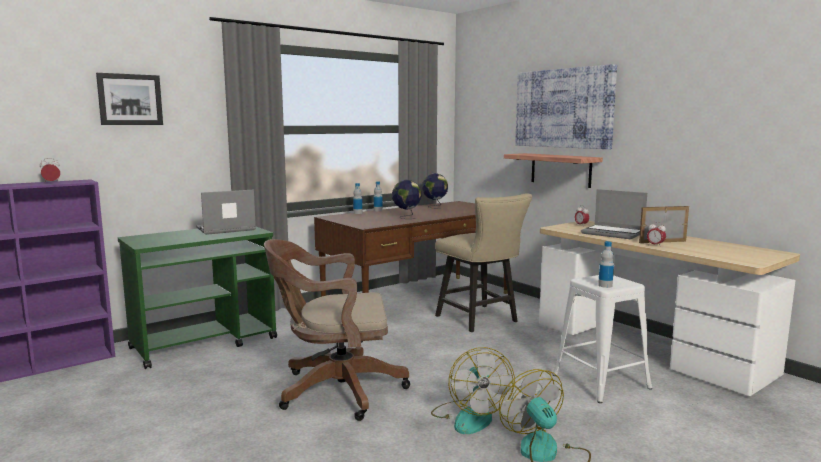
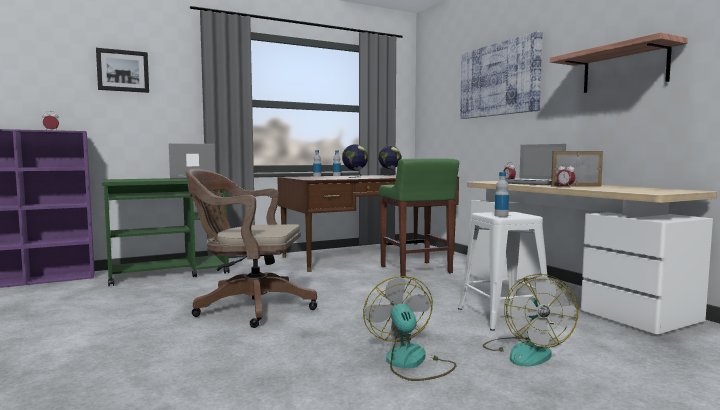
camera: 10 degrees right, 5 degrees down
(469, 416) = (356, 331): fan -> fan (525, 351)
(480, 320) = (416, 270): beige chair -> green stool
(560, 170) = (497, 136): shelf -> shelf (624, 69)

